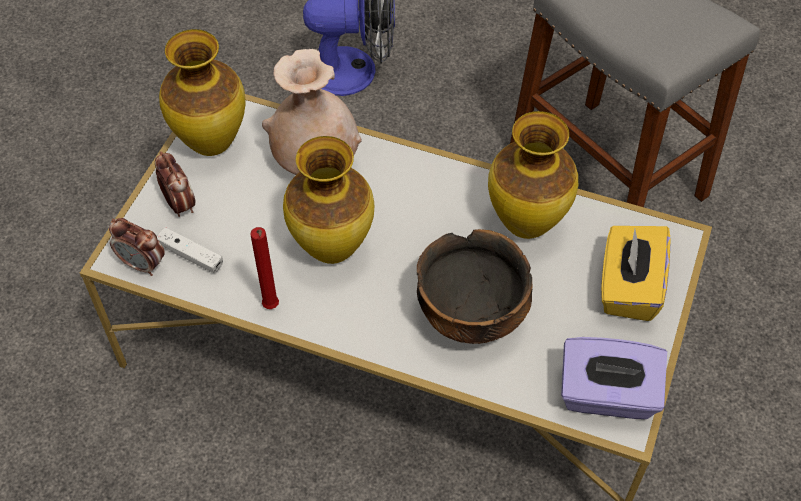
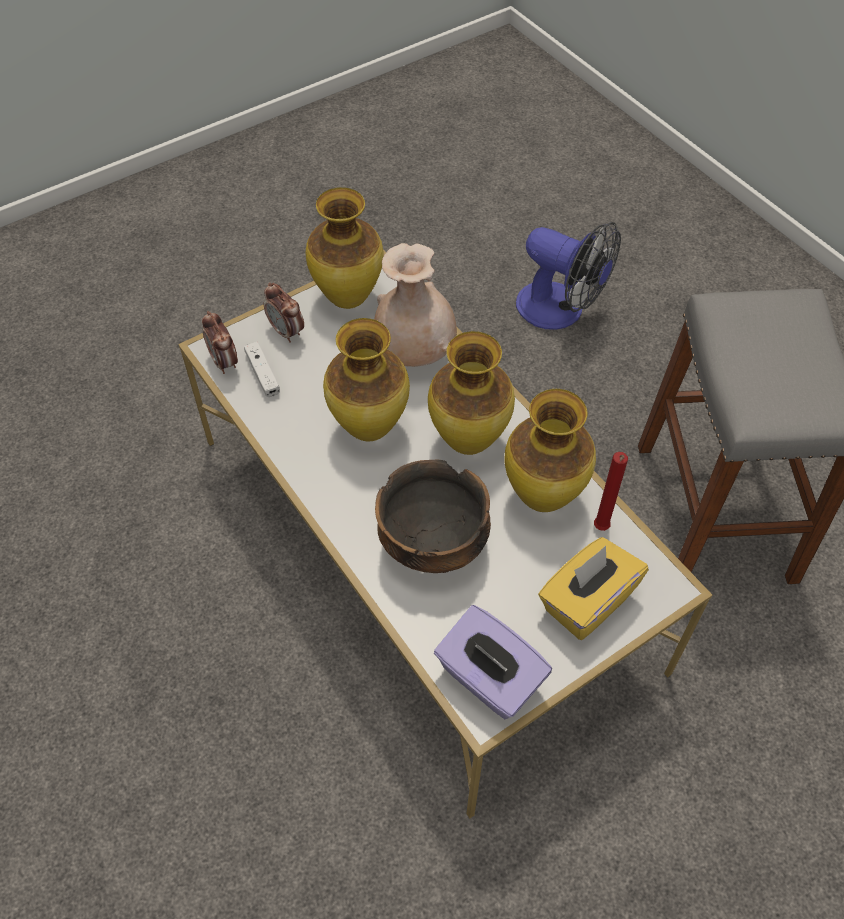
camera: 35 degrees right, 0 degrees up
(179, 204) = (287, 332): alarm clock -> alarm clock turned 135 degrees clockwise
(271, 308) = (286, 447): red candle -> red candle (600, 529)
(428, 211) = (469, 441): none -> vase

